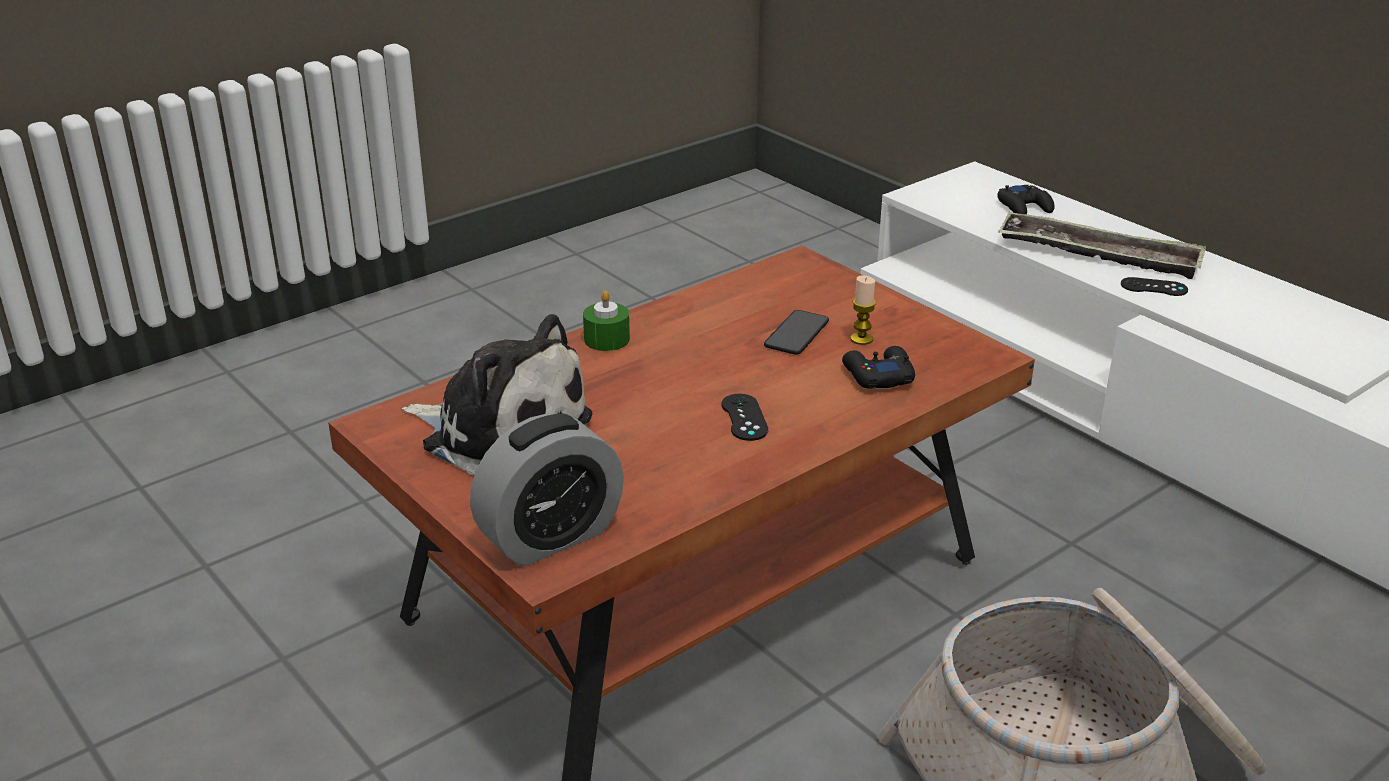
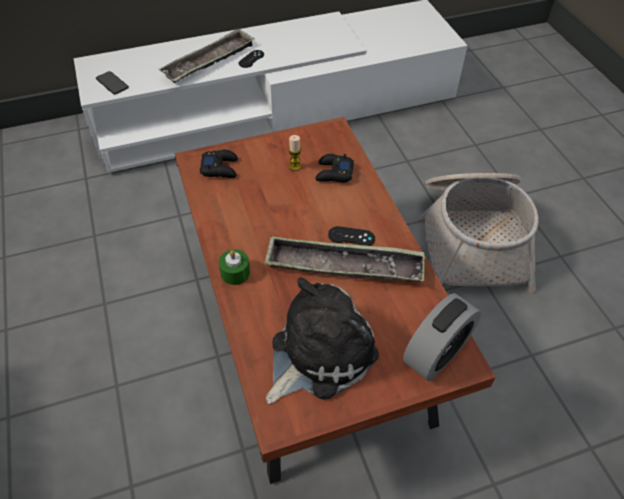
camera: 70 degrees left, 20 degrees up
(550, 537) = (436, 353): alarm clock -> alarm clock turned 60 degrees clockwise
(677, 422) = (344, 266): none -> tray
(796, 334) = (276, 188): phone -> phone (112, 83)
(1024, 207) = (142, 63): black game controller -> black game controller (220, 168)

